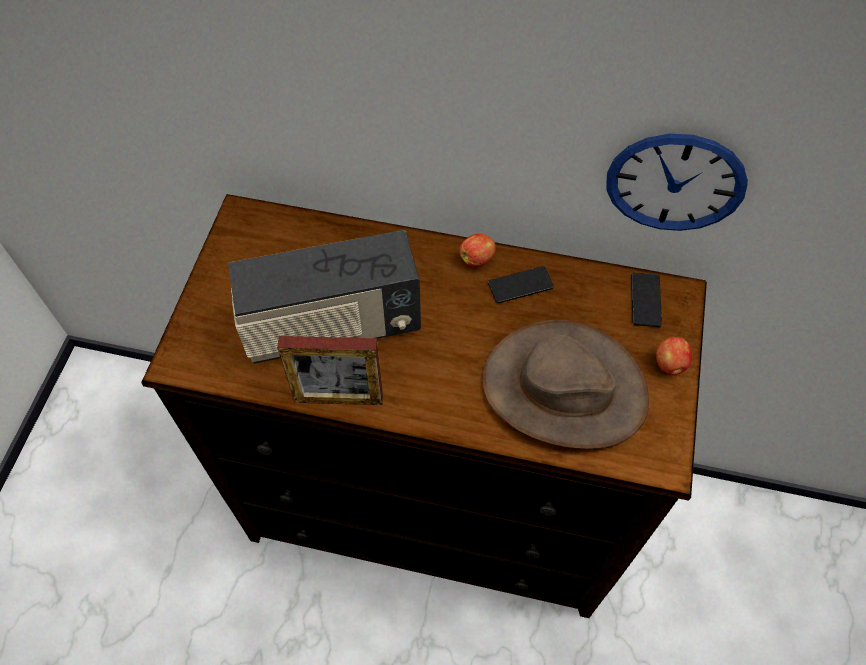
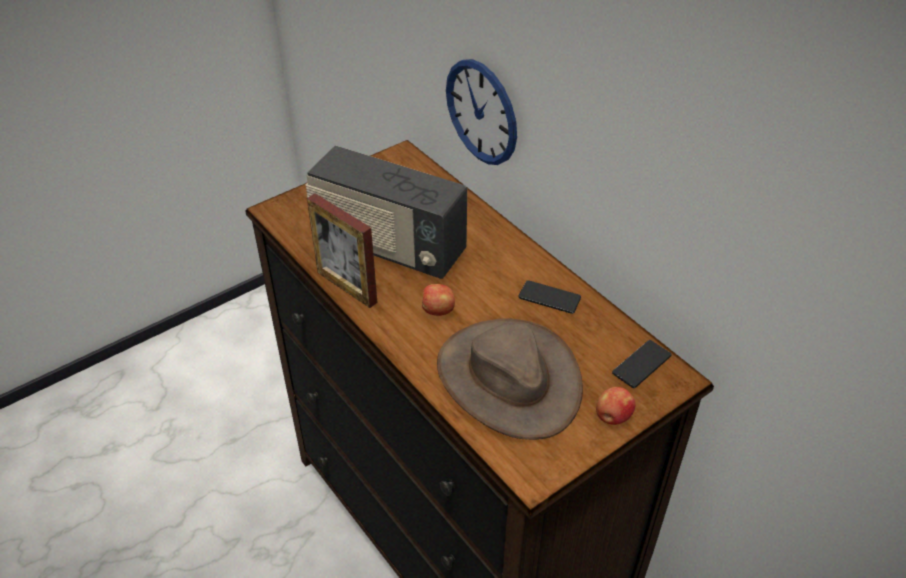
camera: 40 degrees right, 15 degrees down
(477, 259) = (535, 264): apple -> apple (438, 310)
(675, 183) = (698, 254): wall clock -> wall clock (481, 112)

